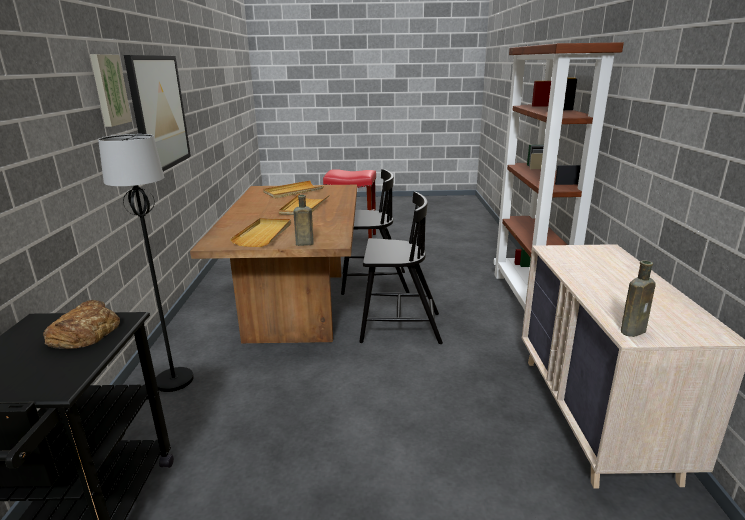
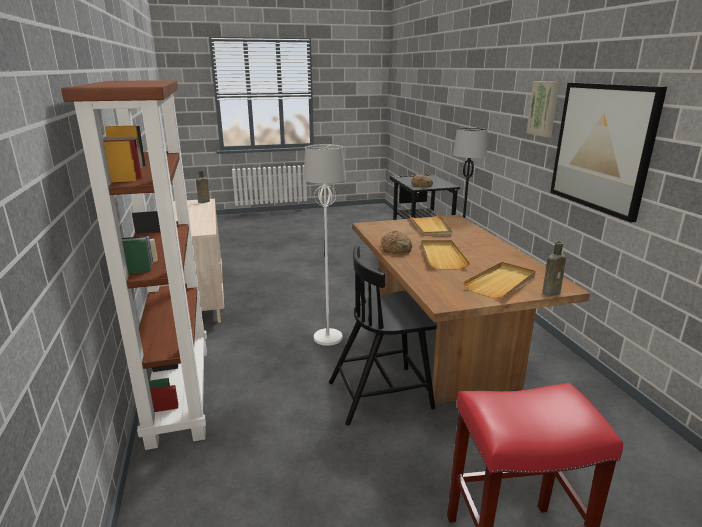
camera: 165 degrees right, 0 degrees up
(303, 244) = (389, 223): brown bottle -> brown bottle (552, 292)
(333, 216) = (397, 248): none -> bread
(398, 327) = (327, 337): black chair -> white floor lamp

